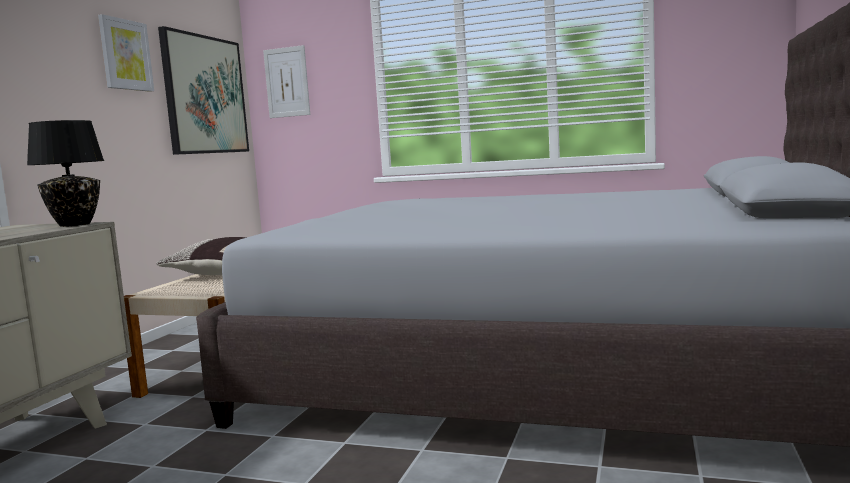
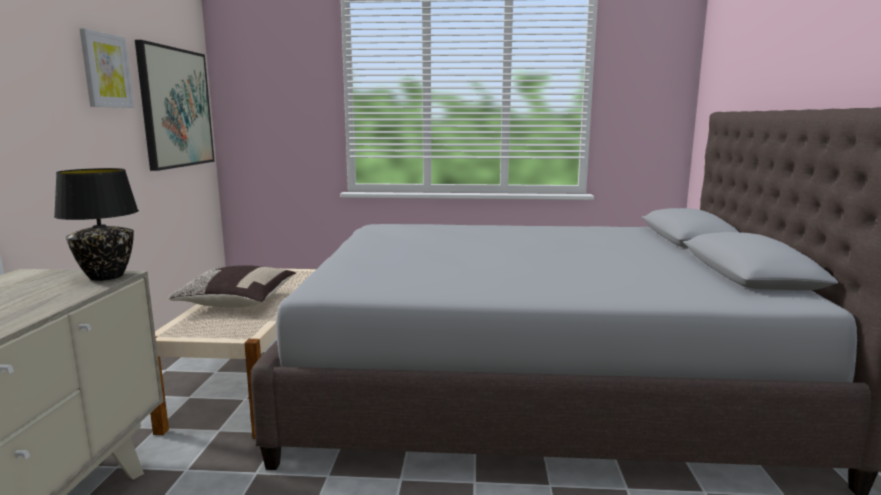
camera: 15 degrees left, 5 degrees up
(287, 82) = (253, 96): picture -> none

